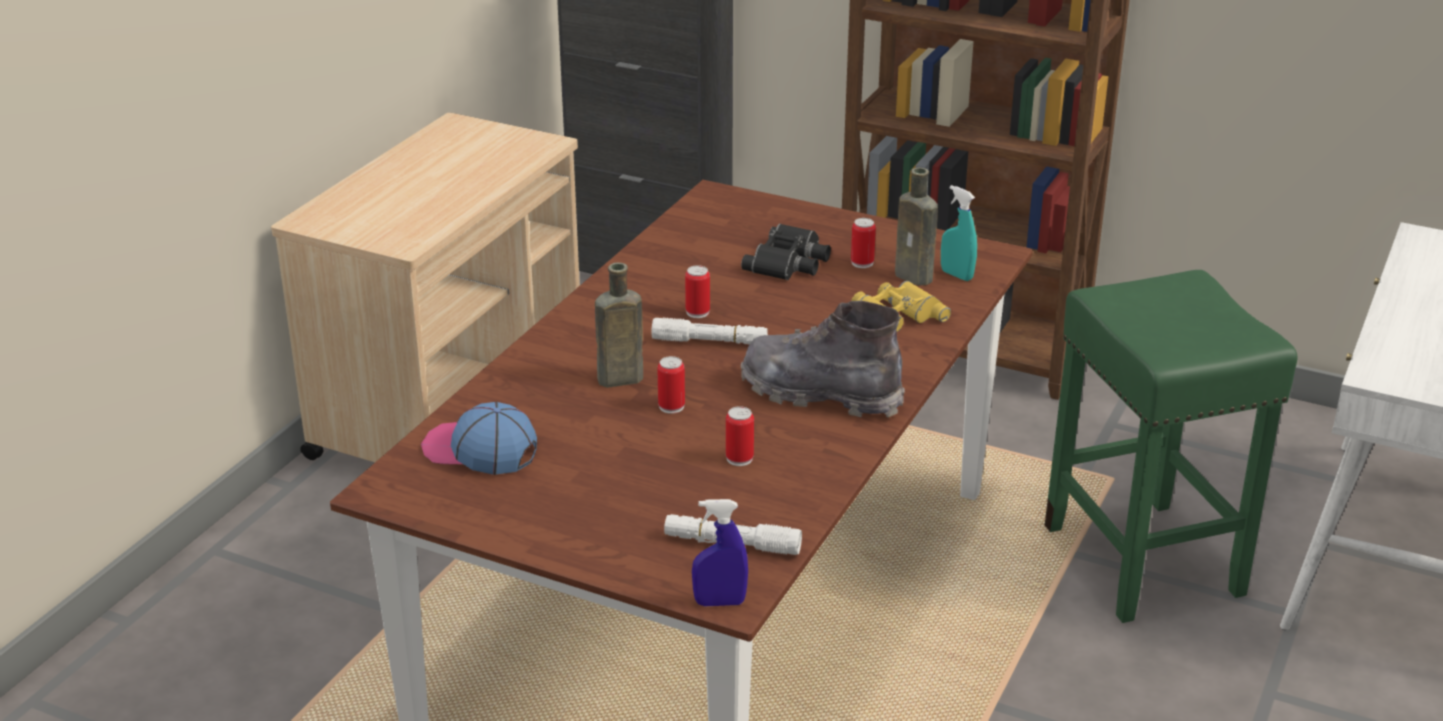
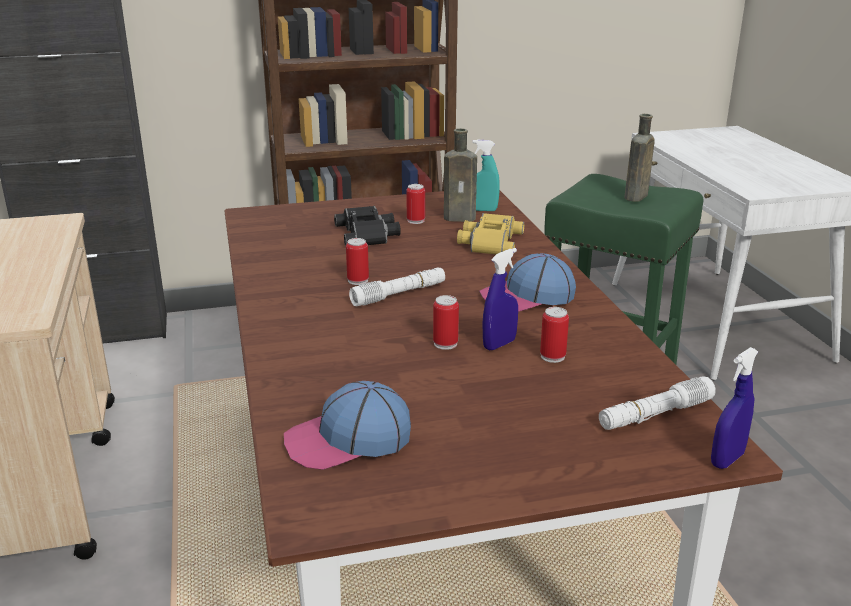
camera: 40 degrees left, 5 degrees down
(617, 380) = (373, 342): brown bottle -> brown bottle (635, 197)
(714, 427) = (499, 344): none -> blue spray bottle
(821, 393) = (527, 297): grey boot -> cap

